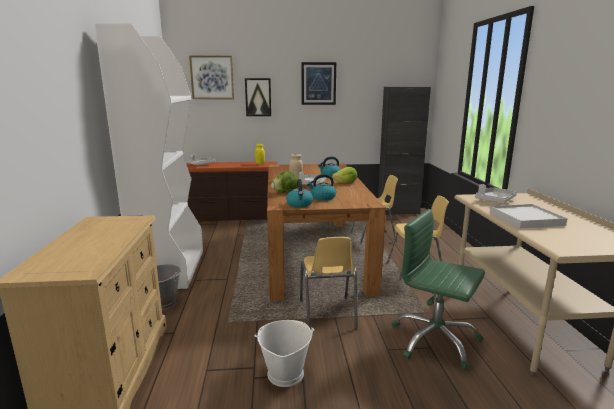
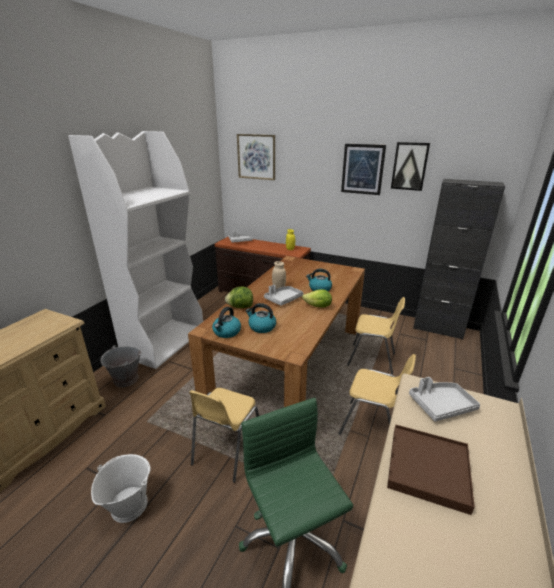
camera: 30 degrees right, 10 degrees up
(258, 97) = (298, 180): picture -> picture (409, 166)
(525, 219) = (428, 468): white tray -> brown tray

